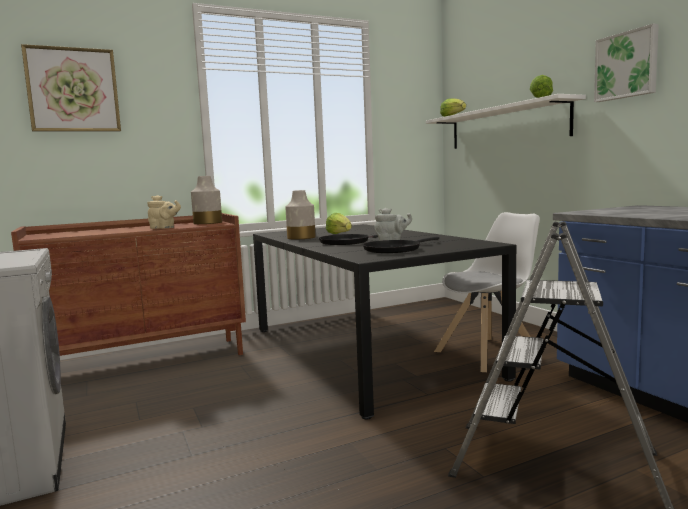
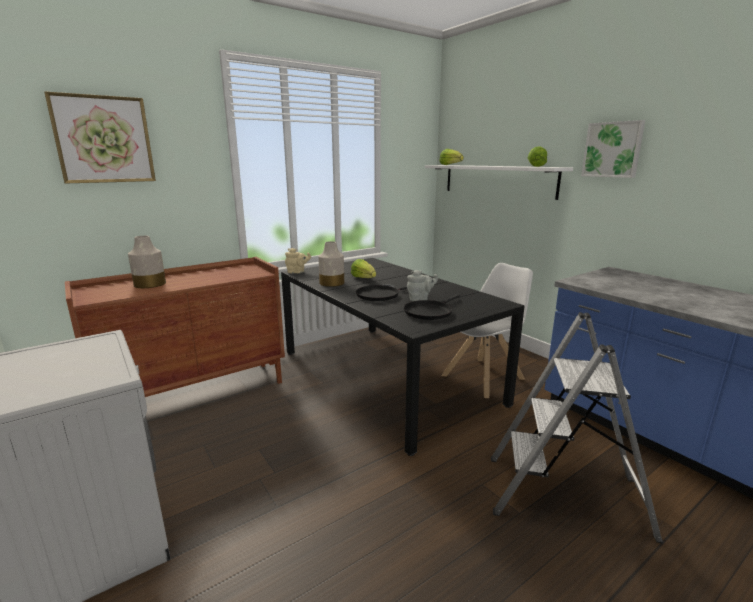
camera: 10 degrees left, 10 degrees up
(164, 228) = (211, 281): beige teapot -> beige teapot (297, 272)
(208, 222) = (246, 269): beige vase -> beige vase (150, 284)

